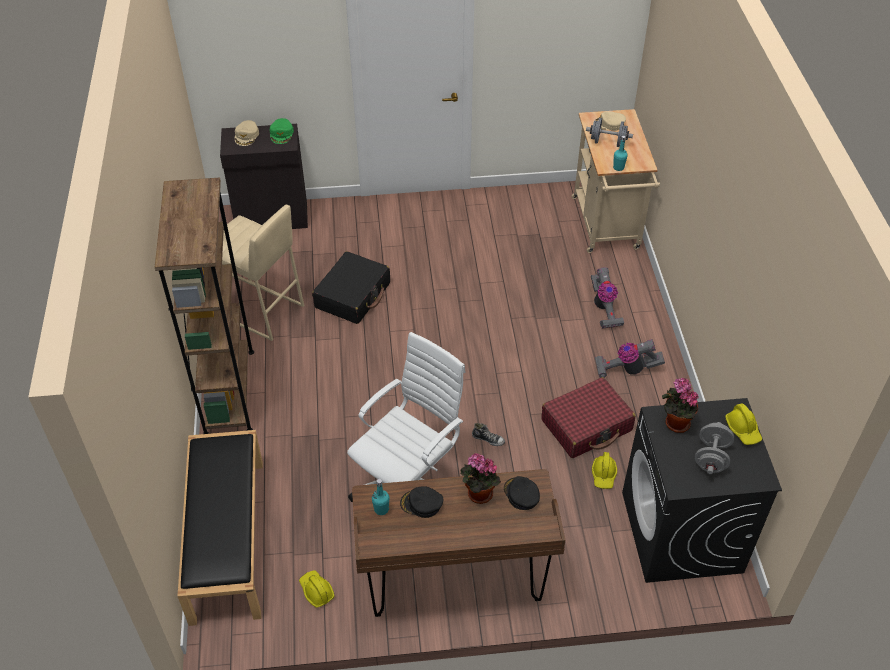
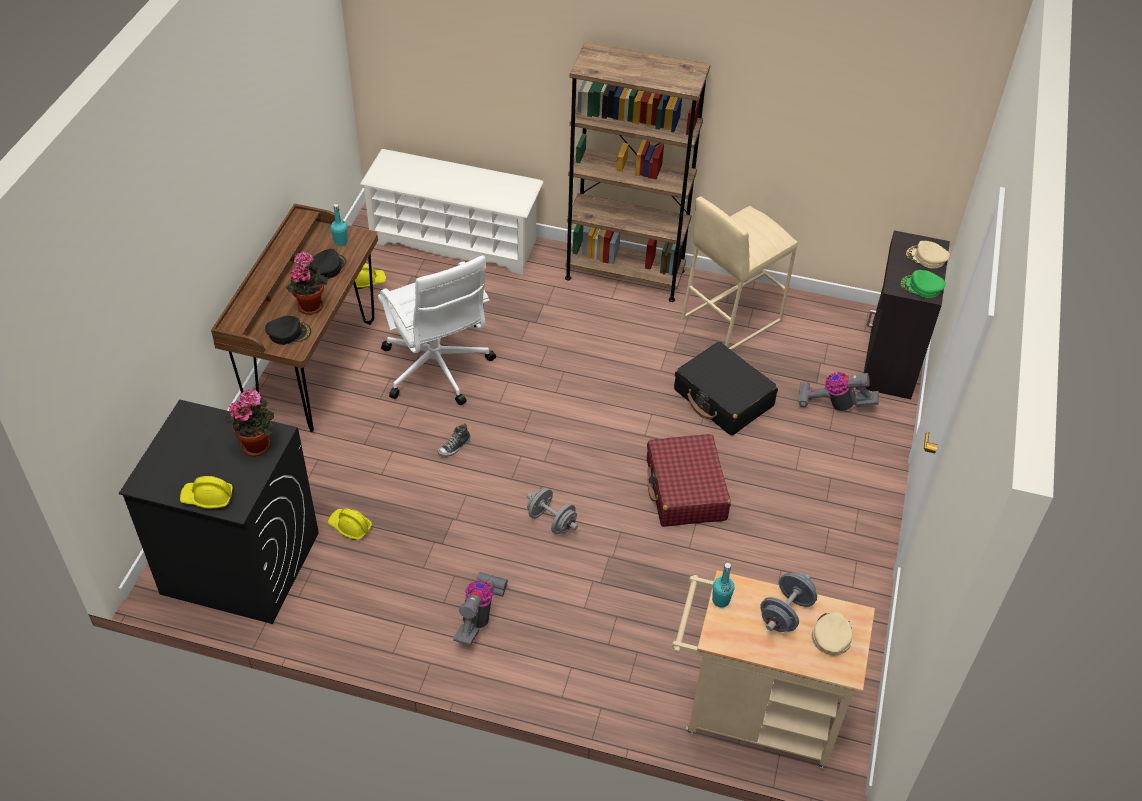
camera: 110 degrees right, 0 degrees up
(227, 538) = (455, 241): black bench -> white shoe rack
(586, 425) = (421, 539): red suitcase -> red suitcase (685, 490)
(603, 308) = (592, 637): vacuum cleaner -> vacuum cleaner (834, 404)
(711, 457) = (197, 454): grey dumbbell -> grey dumbbell (551, 521)

